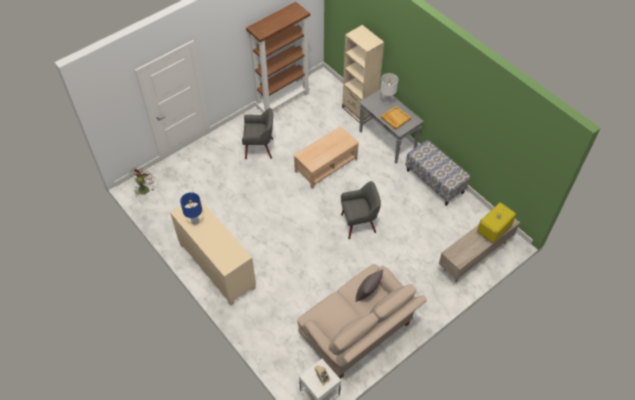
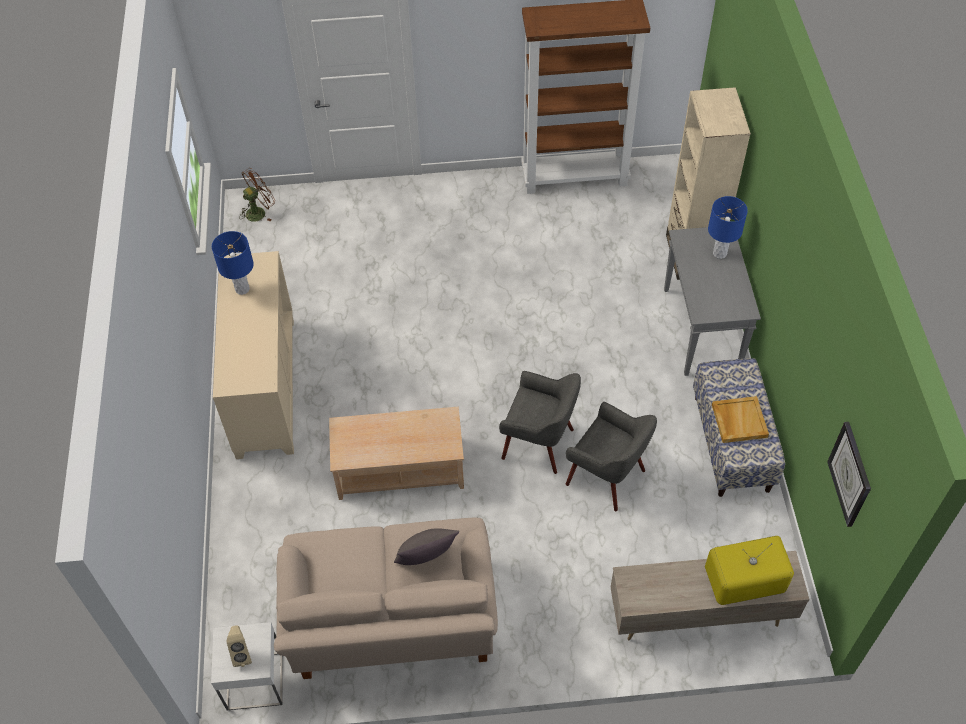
camera: 35 degrees right, 0 degrees up
(259, 148) = (476, 236): grey armchair -> grey armchair (607, 477)
(326, 166) = (561, 318): beige coffee table -> beige coffee table (399, 469)
(387, 101) = (720, 253): white table lamp -> blue table lamp
(395, 118) = (711, 289): beige tray -> beige tray (738, 420)
(520, 160) = (850, 474): none -> wall clock

